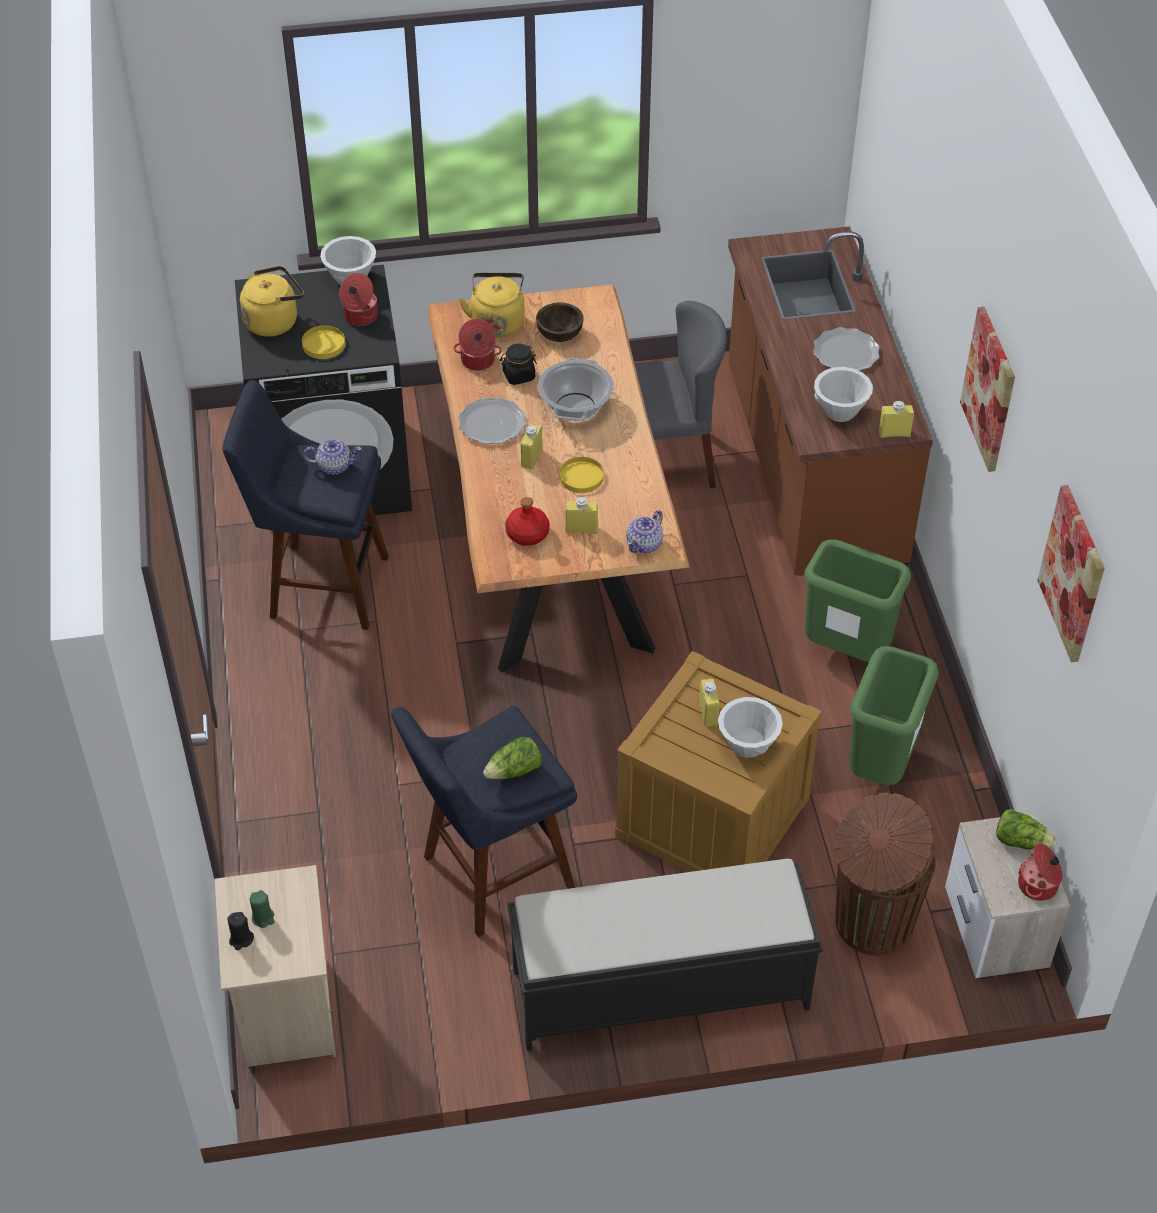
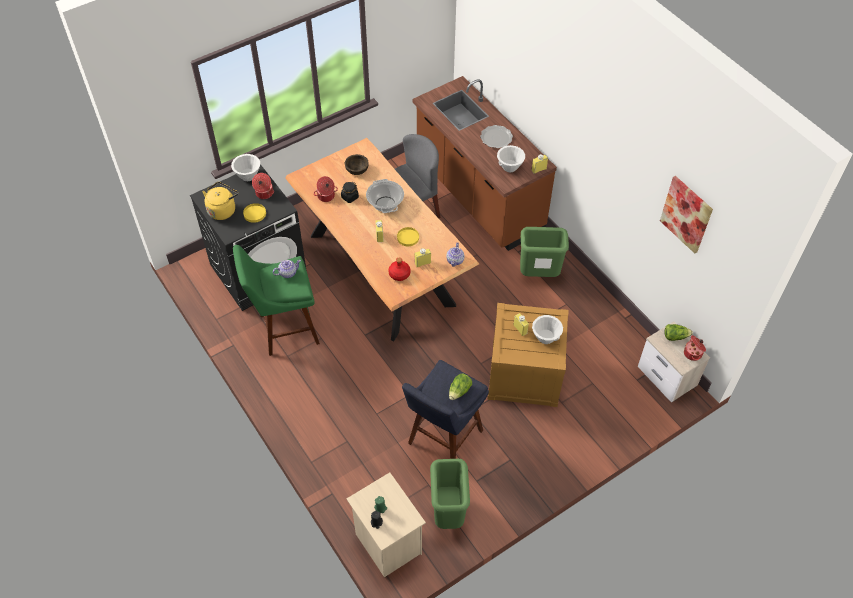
camera: 25 degrees left, 5 degrees up
(320, 585) = (284, 330): blue stool -> green stool
(492, 423) = (351, 225): plate -> none
(497, 321) = (324, 173): yellow kettle -> none
(657, 988) = (544, 462): black bench -> none
(871, 923) = (616, 395): brown trash can -> none
(881, 767) = (582, 322): green trash can -> green trash can (449, 513)
(989, 389) = (600, 139): picture -> none

